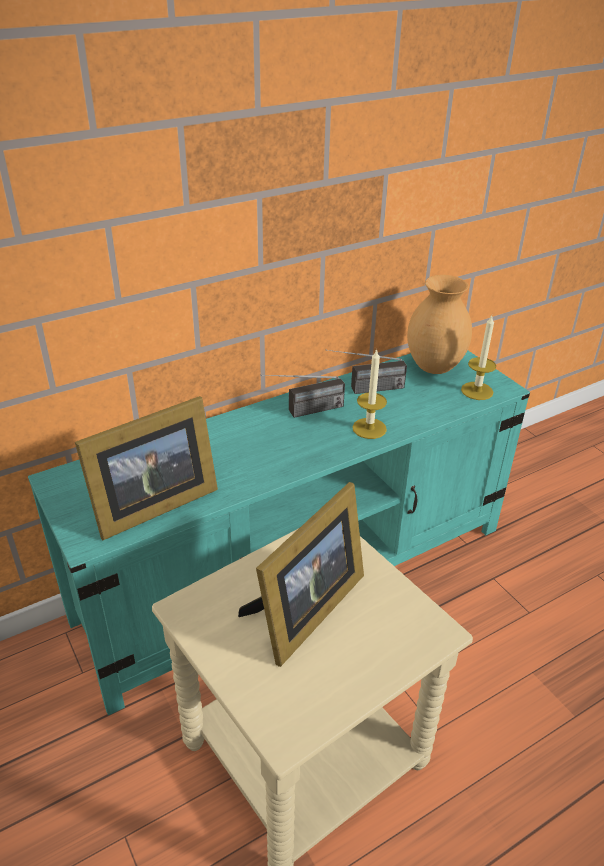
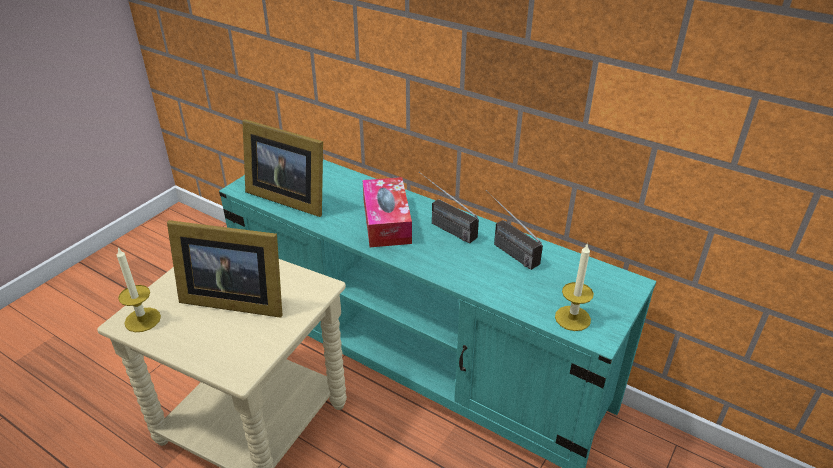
camera: 65 degrees right, 0 degrees up
(267, 444) = (386, 221): none -> tissue box
(369, 428) = (449, 265): candle -> candle (142, 320)
(434, 368) = (585, 280): brown vase -> none

